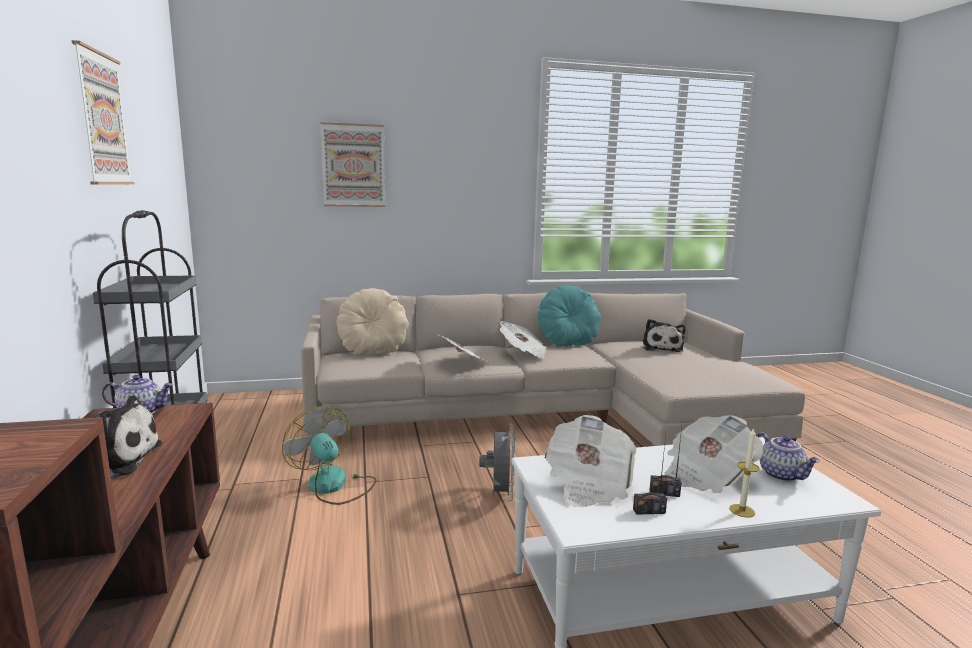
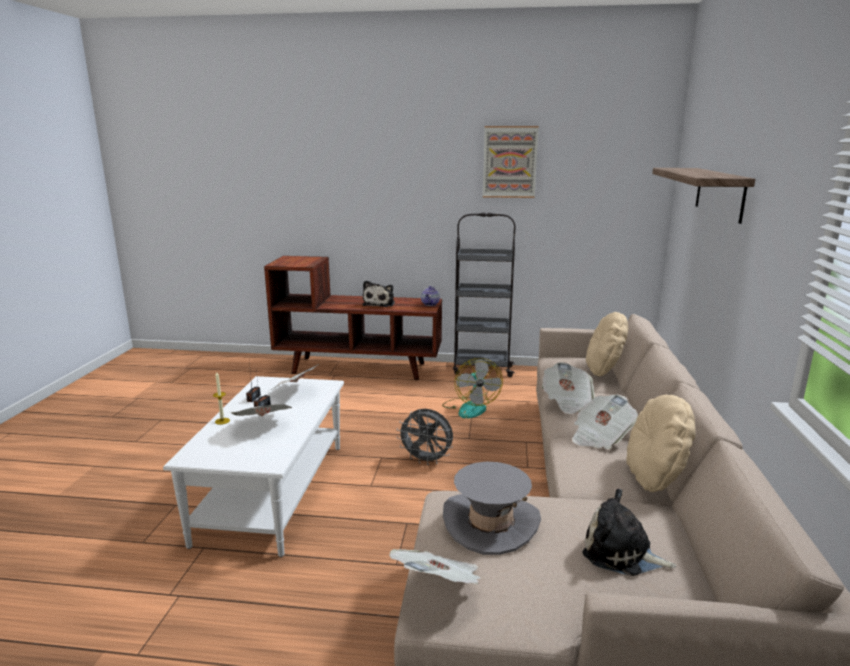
camera: 110 degrees right, 5 degrees up
(333, 486) = (470, 407): fan -> fan turned 105 degrees clockwise
(353, 165) = (719, 193): picture -> shelf
(567, 344) = (654, 479): turquoise pillow -> beige pillow
(685, 371) = (490, 523): none -> grey hat
(760, 377) = (439, 586): none -> newspaper
(782, 475) = (231, 451): teapot -> none

